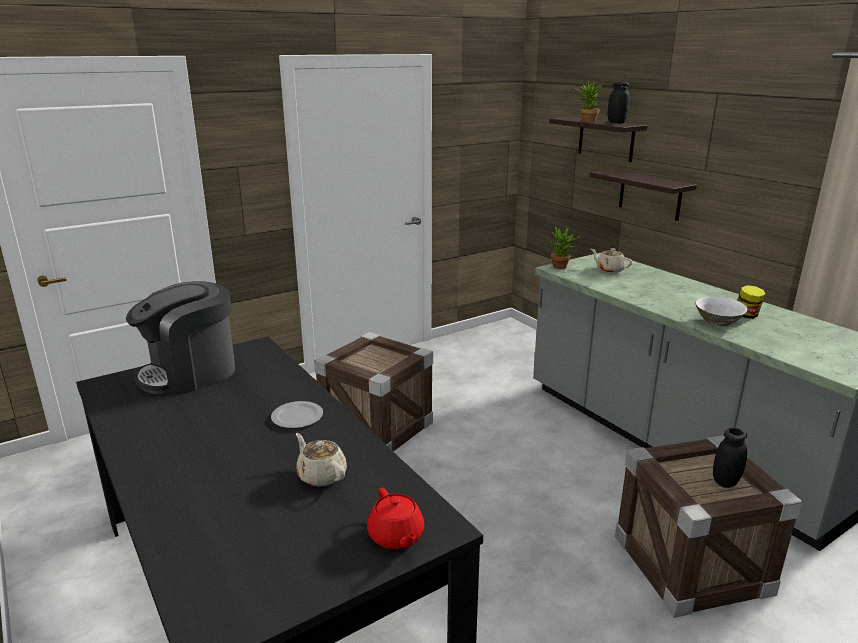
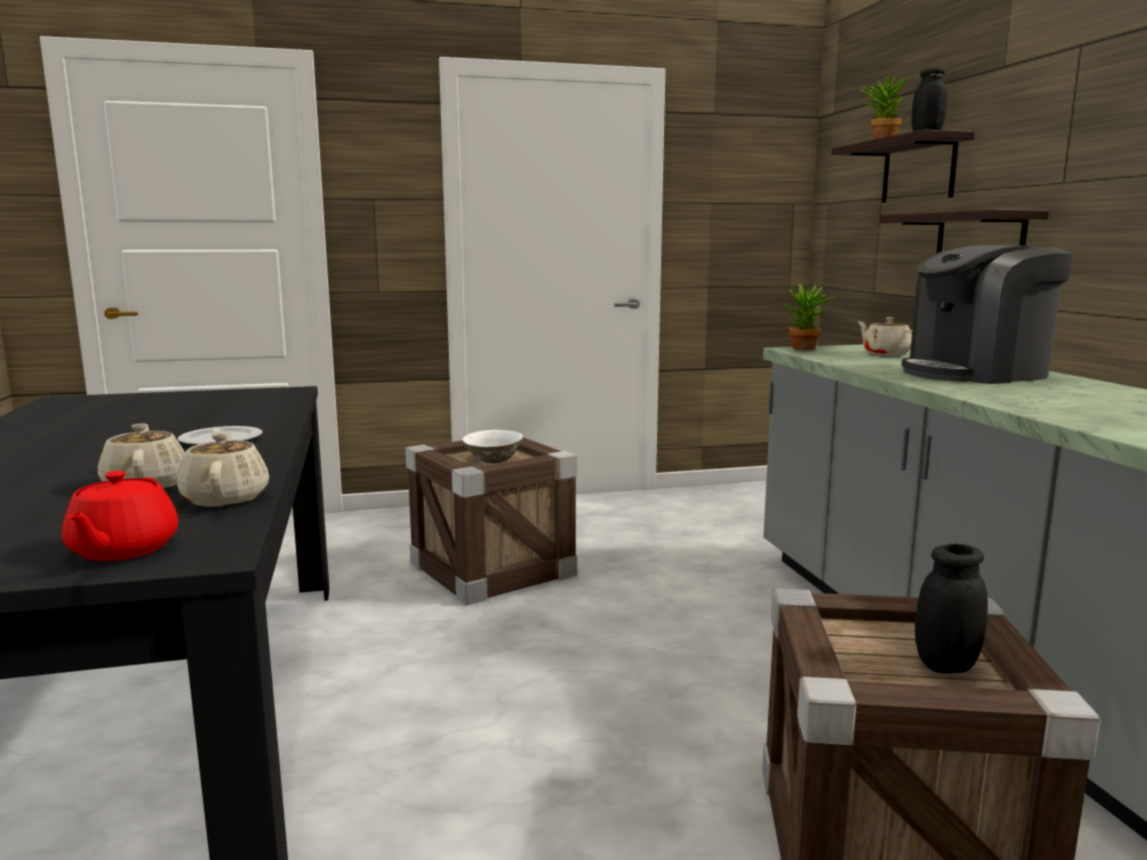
camera: 20 degrees right, 10 degrees down
(190, 373) = (170, 401): coffee machine -> coffee machine (976, 373)
(385, 477) = (226, 498): none -> beige teapot
(717, 322) = (1018, 399): white bowl -> white bowl (493, 460)
(746, 315) = (1092, 397): jar -> none

